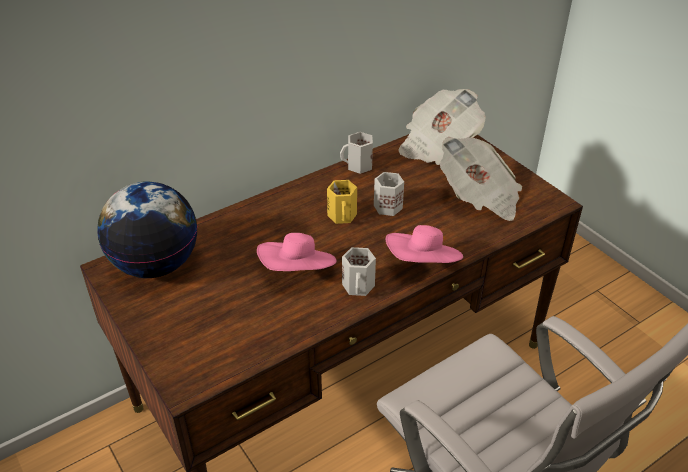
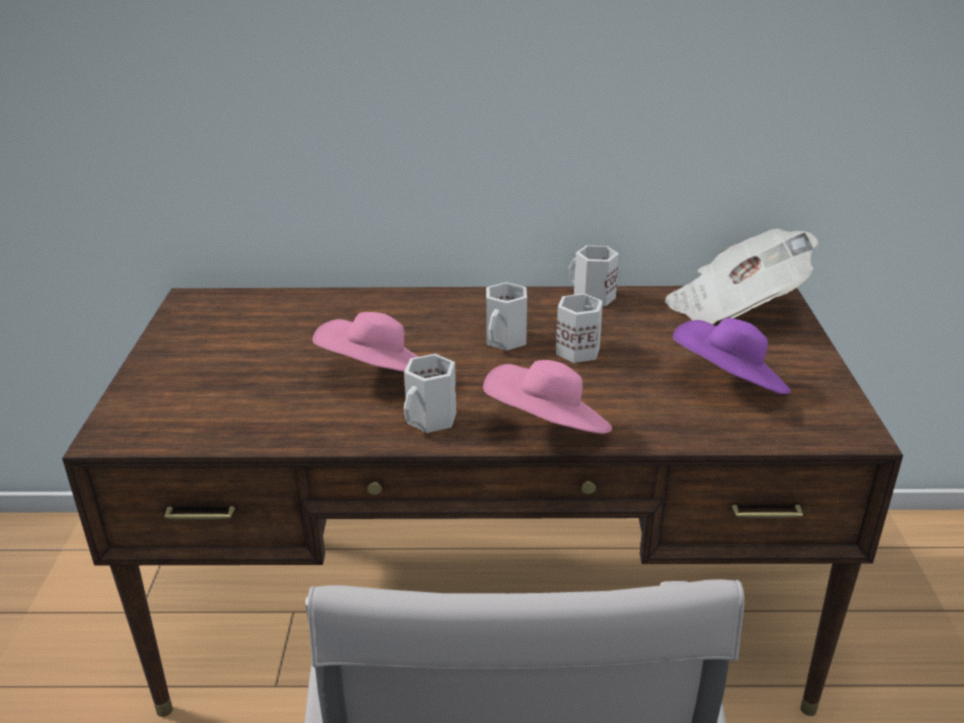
camera: 35 degrees right, 10 degrees down
(156, 264) = (239, 313): globe -> none
(343, 215) = (506, 340): yellow mug -> white mug
(479, 197) = (729, 384): newspaper -> purple hat

